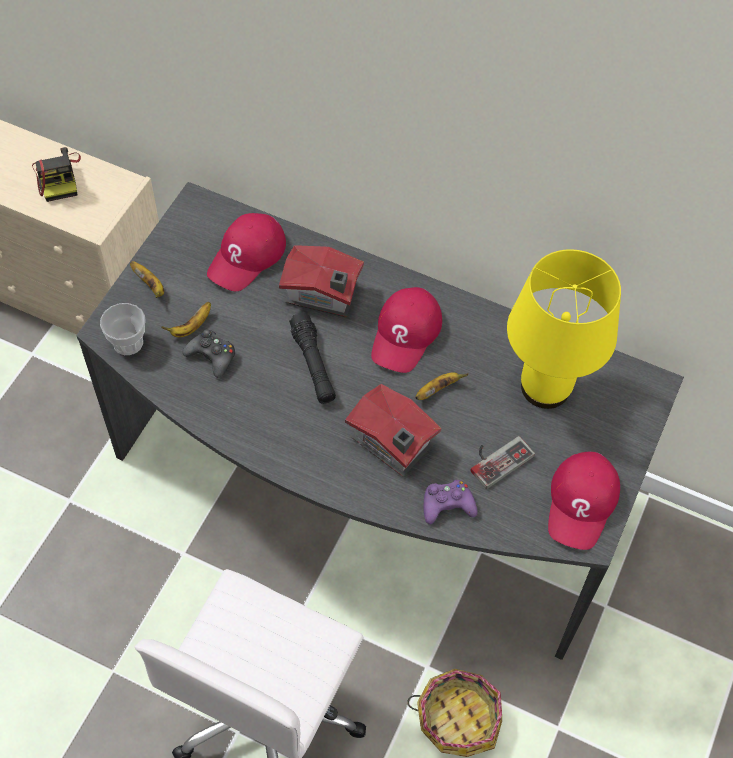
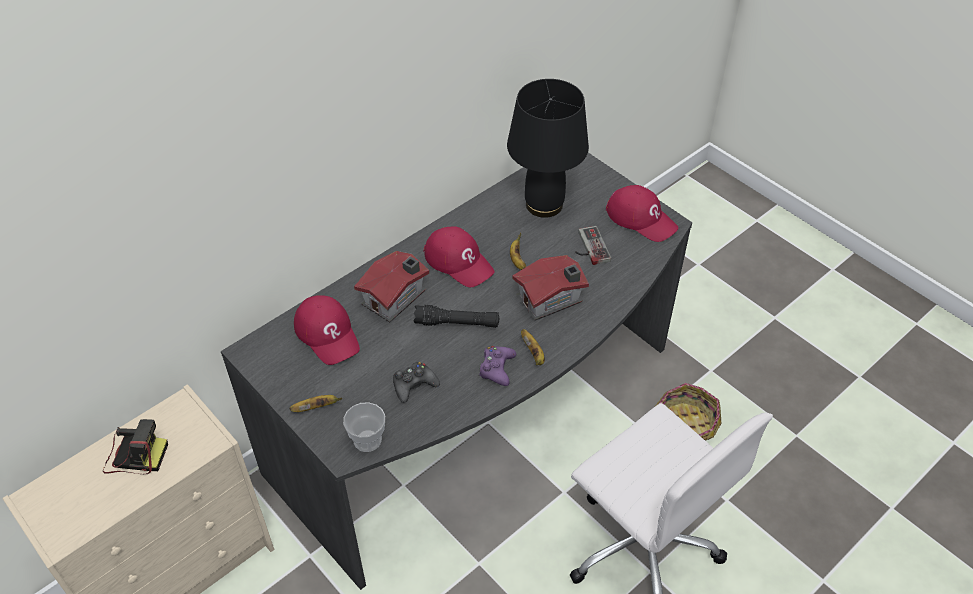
camera: 65 degrees left, 10 degrees down
(191, 327) = (377, 391): banana -> banana (534, 354)
(447, 505) = (614, 285): purple game controller -> purple game controller (497, 368)
(544, 387) = (543, 205): yellow table lamp -> black table lamp

